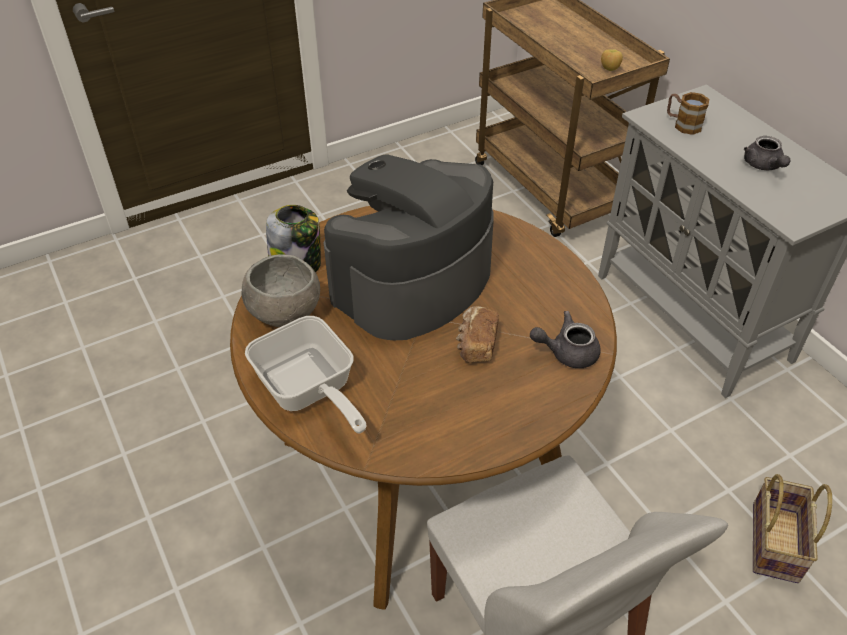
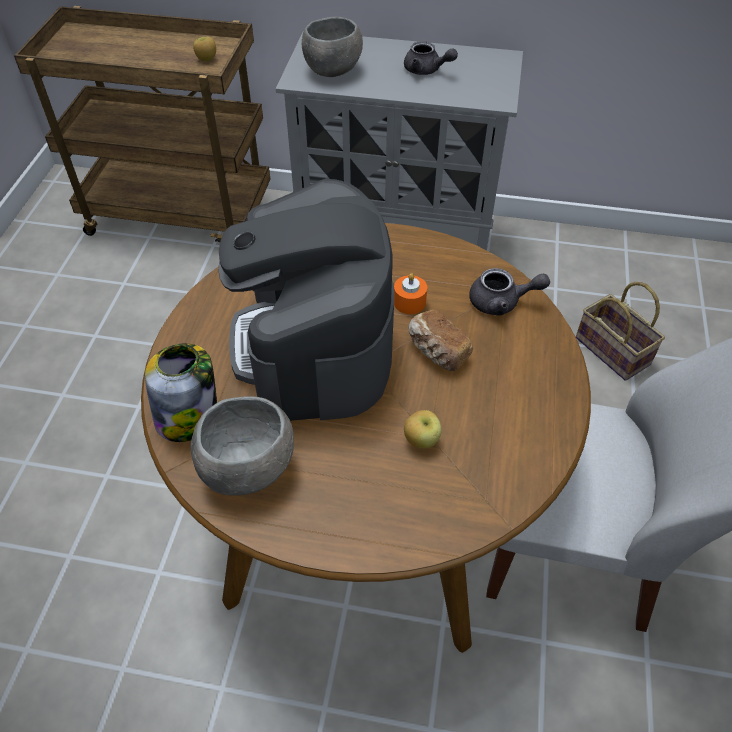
camera: 50 degrees left, 5 degrees up
(309, 391) = (374, 513): frying pan -> none
(390, 381) = (421, 440): none -> apple
(505, 304) = (409, 302): none -> orange candle
(566, 352) = (501, 302): grey teapot -> grey teapot turned 120 degrees counterclockwise
(682, 124) = (331, 71): mug -> grey bowl

